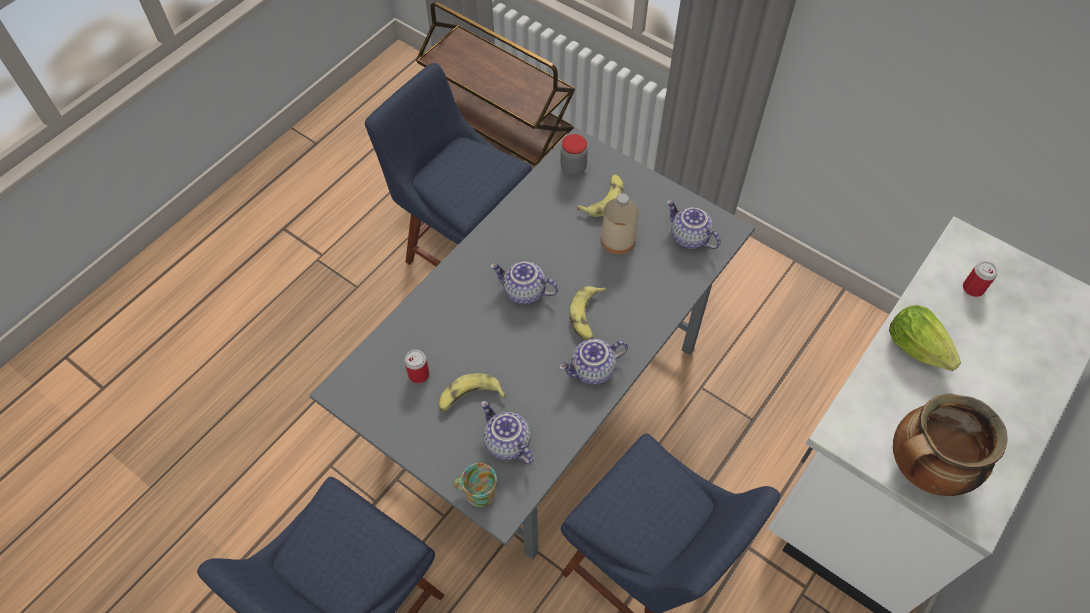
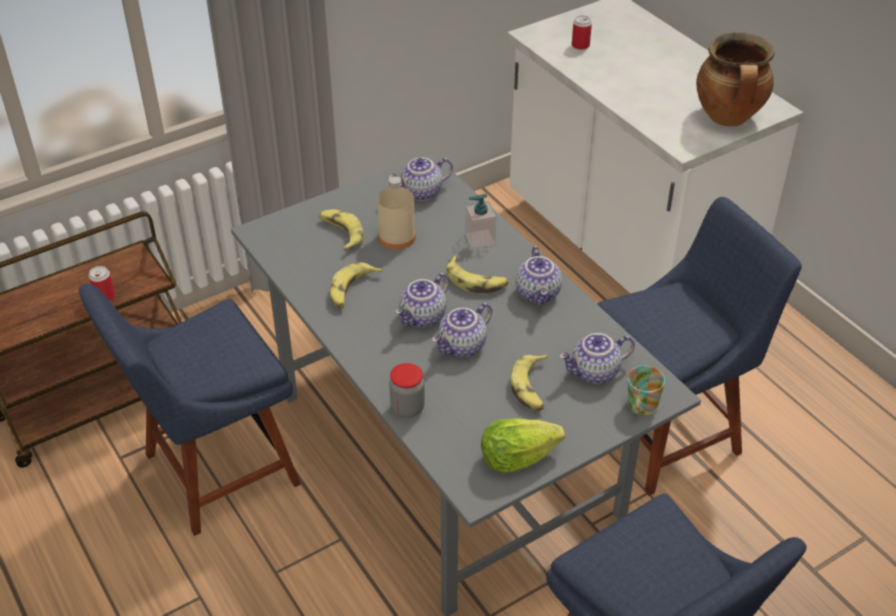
camera: 70 degrees left, 15 degrees down
(419, 374) = (485, 421): can -> can (105, 297)
(499, 332) = (462, 347): none -> teapot
(535, 232) = (352, 290): none -> banana
(573, 168) = (287, 243): jar -> jar (407, 408)
(646, 302) = (480, 239): none -> soap dispenser
(916, 347) = (621, 87): lettuce -> lettuce (516, 458)

